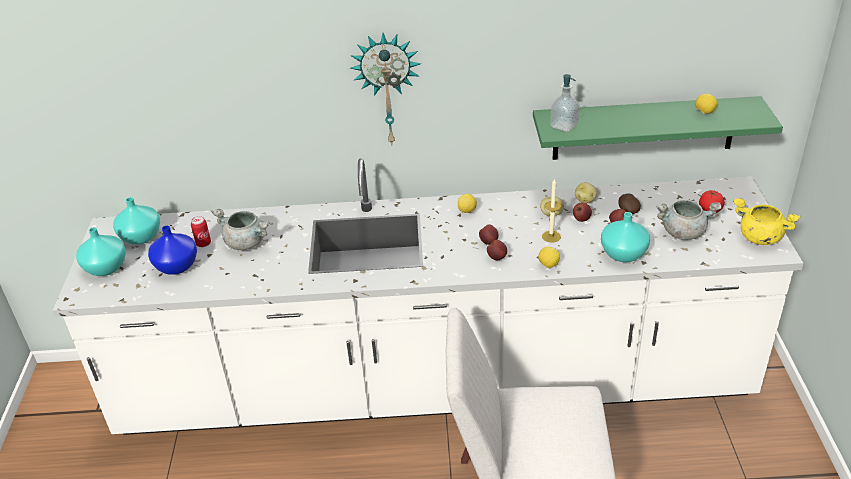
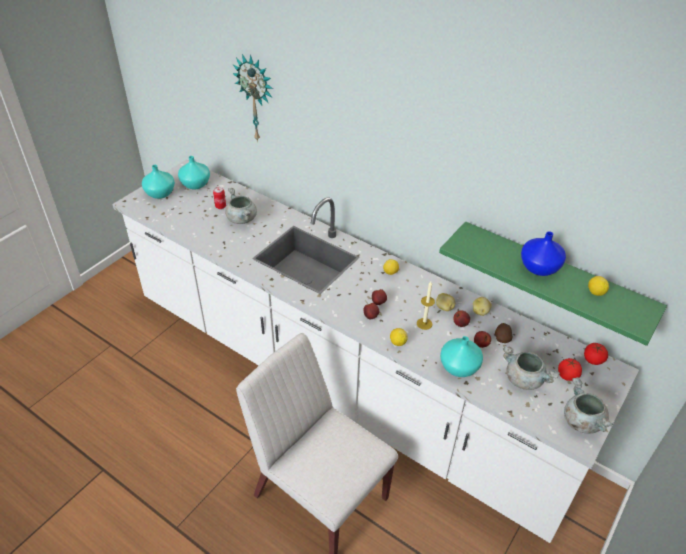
camera: 35 degrees right, 5 degrees up
(177, 266) = (193, 213): blue vase -> blue vase (540, 268)
(387, 88) = (364, 155): wall clock -> wall clock (256, 99)
(564, 126) = (471, 245): soap dispenser -> none
(713, 188) = (593, 360): none -> tomato
(759, 237) = (581, 421): yellow cooking pot -> grey cooking pot

